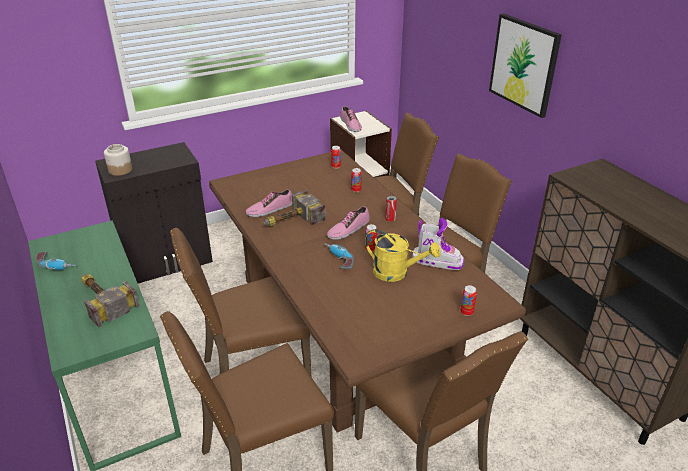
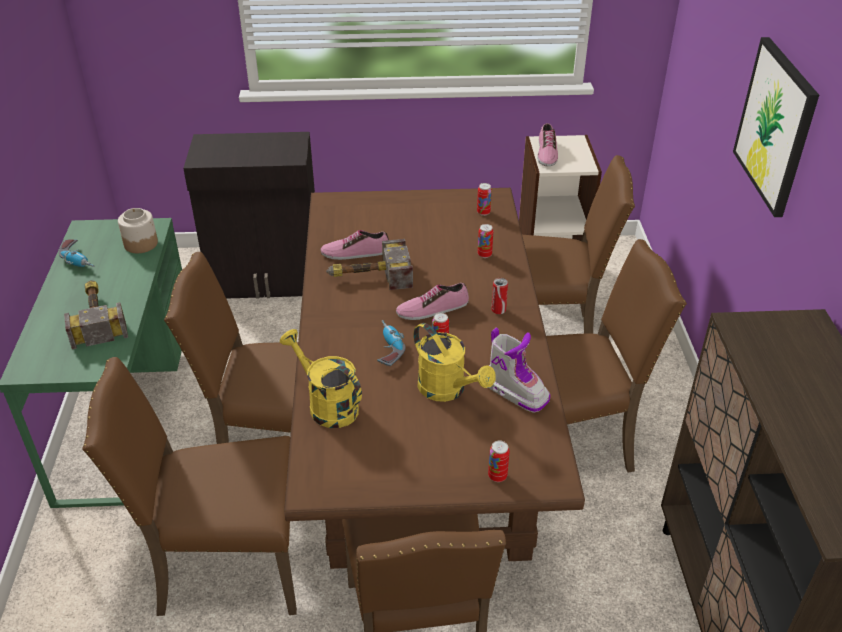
camera: 25 degrees right, 5 degrees up
(120, 170) = (211, 154): jar -> jar (141, 243)
(325, 305) = (327, 405): none -> yellow watering can

